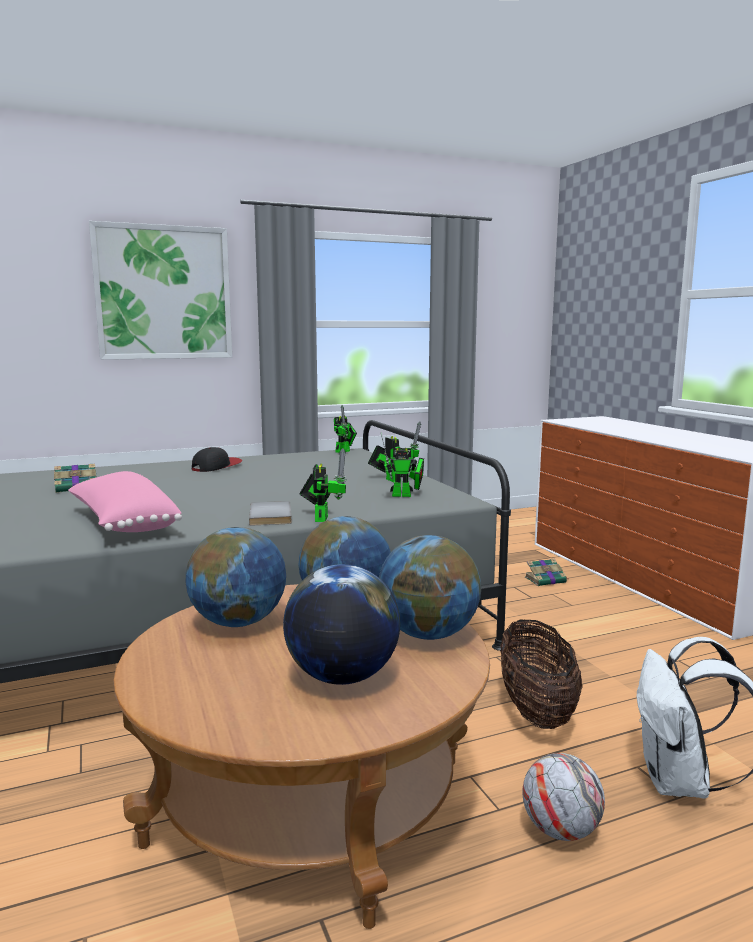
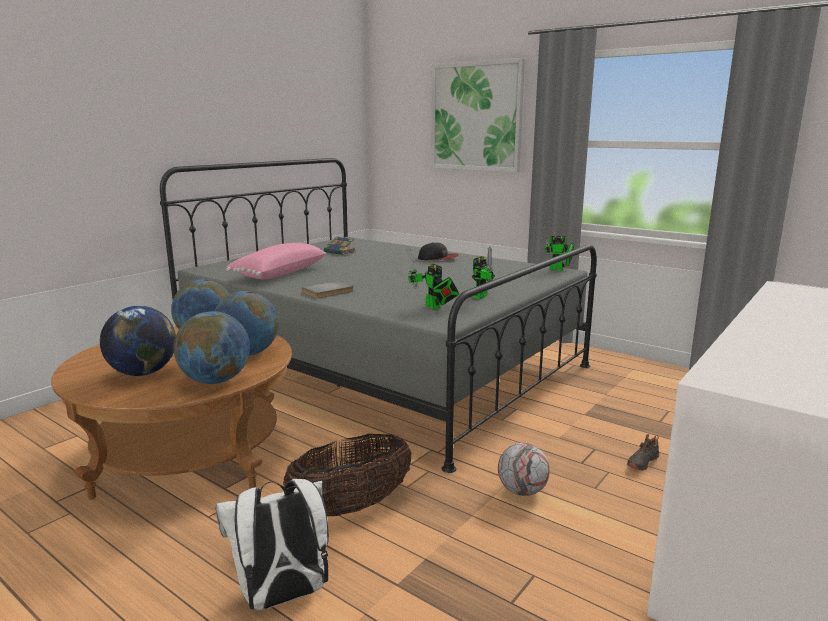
camera: 60 degrees right, 5 degrees up
(322, 518) = (339, 301): toy robot -> none
(546, 580) = (641, 462): book -> black shoe
(560, 830) = (194, 545): football -> football (522, 491)

